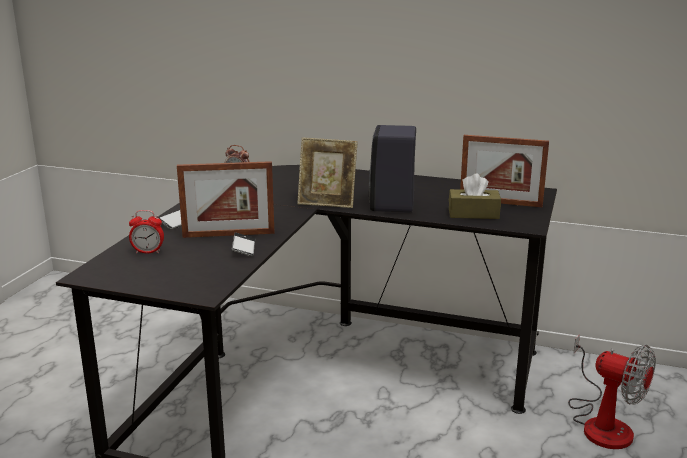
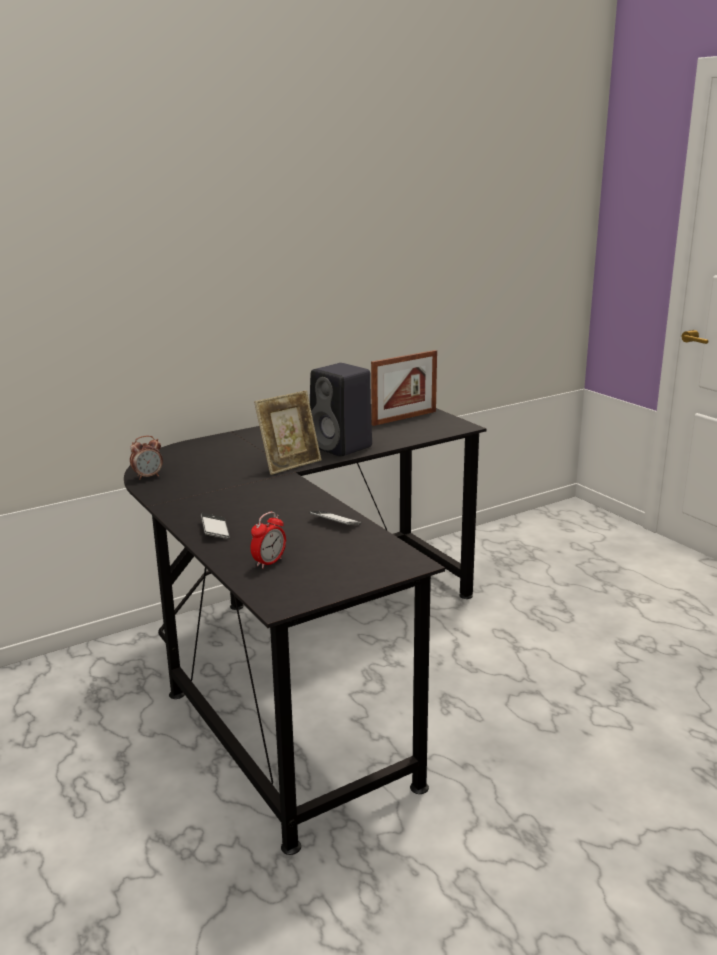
camera: 50 degrees left, 0 degrees up
(228, 234) = (291, 519): picture frame -> none
(473, 214) = (410, 431): brown tissue box -> none
(602, 423) = (520, 575): fan -> none

